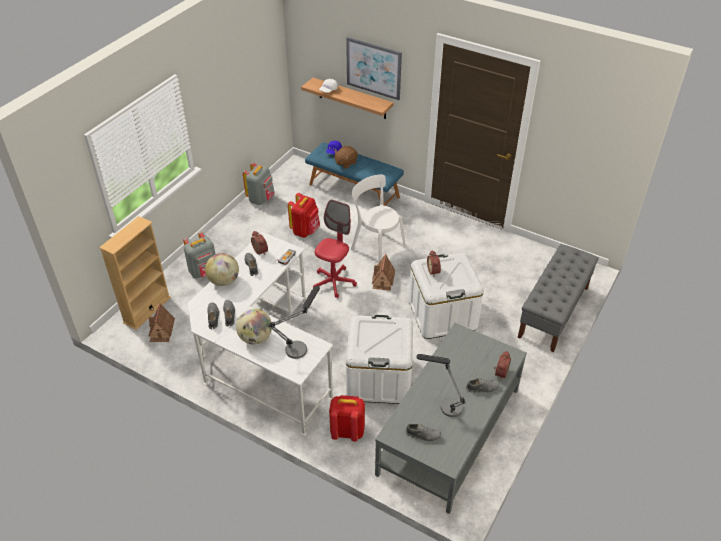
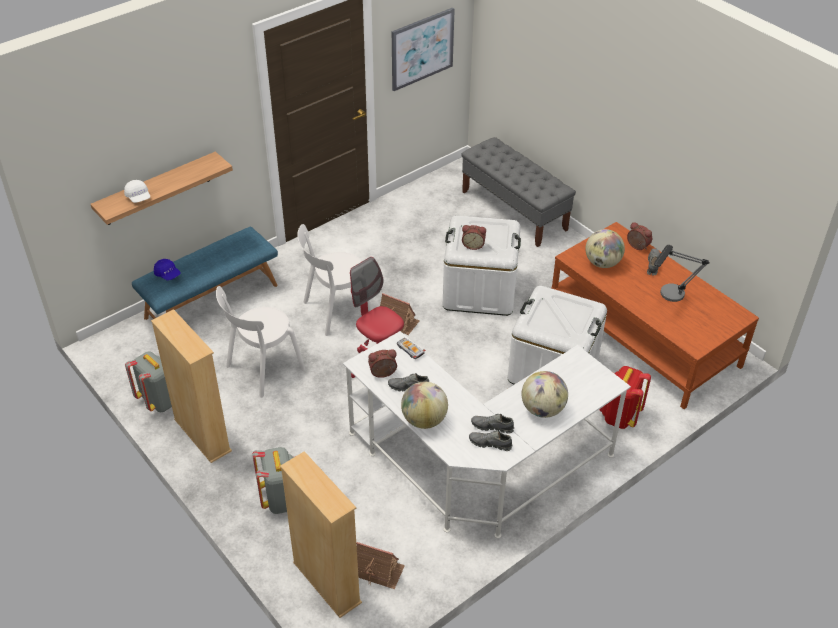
camera: 70 degrees left, 0 degrees up
(241, 224) = (202, 435): none -> beige bookcase
(300, 345) = (570, 372): table lamp -> none
(305, 231) = (262, 369): red backpack -> white chair
(345, 163) = (202, 270): brown plush toy -> none
(374, 68) = (180, 125): picture -> picture (422, 49)
(423, 435) = (701, 323): grey shoe -> none
(449, 430) = (642, 335): grey coffee table -> brown coffee table
(463, 353) = (602, 263): none -> globe

